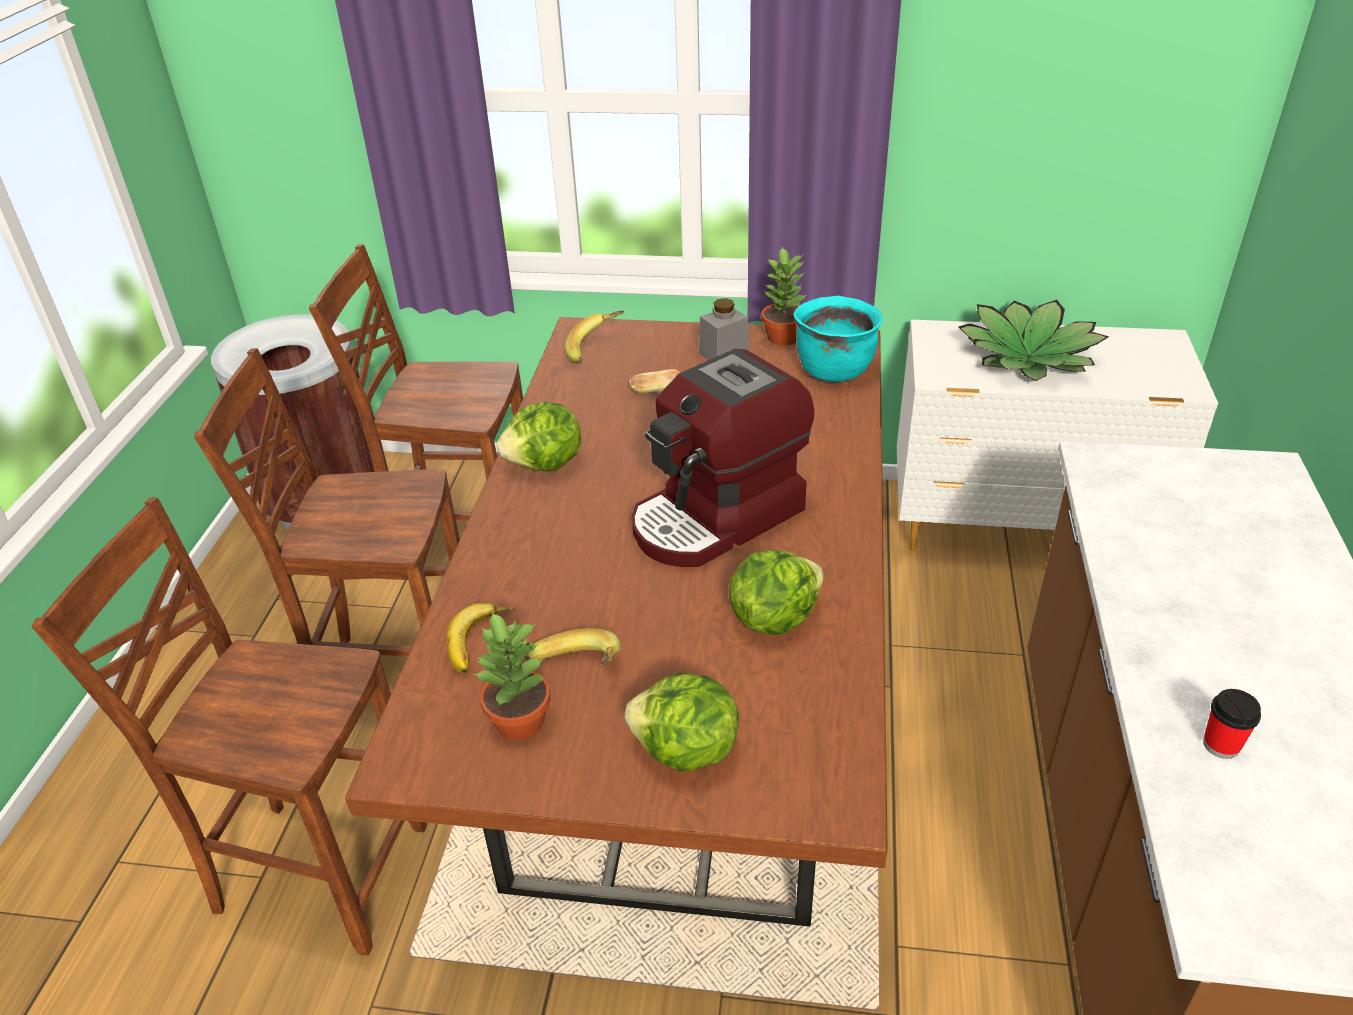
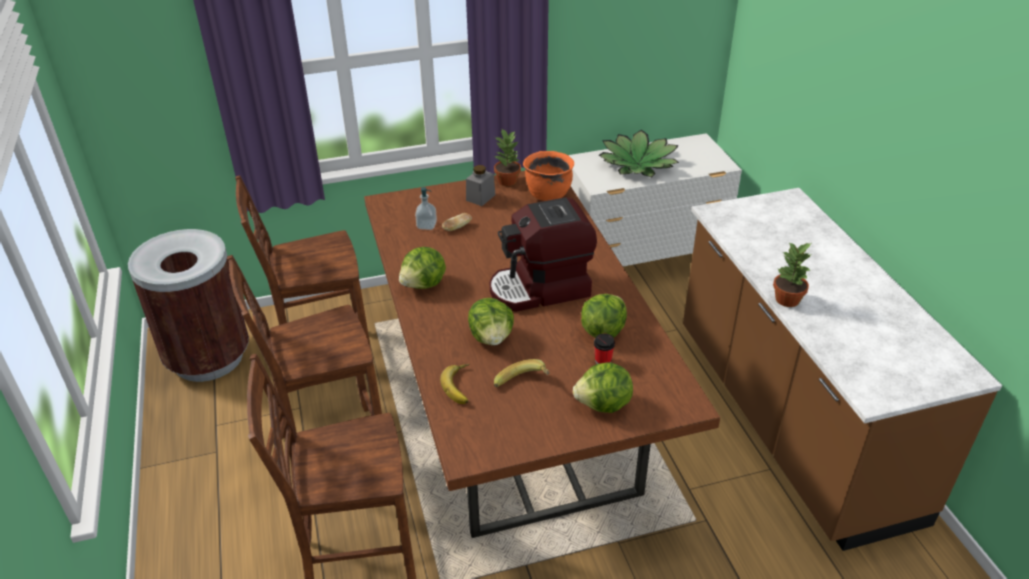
camera: 25 degrees left, 0 degrees up
(520, 723) = (512, 418): potted plant -> potted plant (788, 300)
(585, 576) = (492, 337): none -> lettuce
(596, 349) = (403, 211): banana -> none
(614, 377) = (426, 225): none -> soap dispenser
(718, 518) = (541, 289): coffee machine -> coffee machine turned 45 degrees clockwise
(834, 370) = (548, 194): turquoise cooking pot -> orange cooking pot
(1221, 745) = (835, 327): cup -> cup (603, 361)

